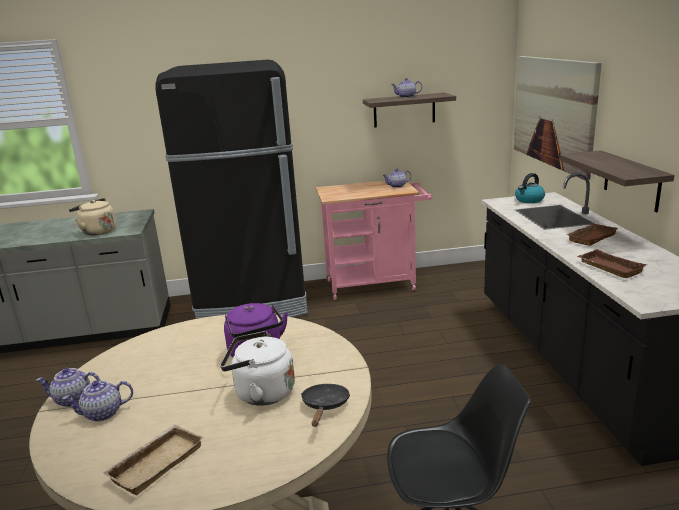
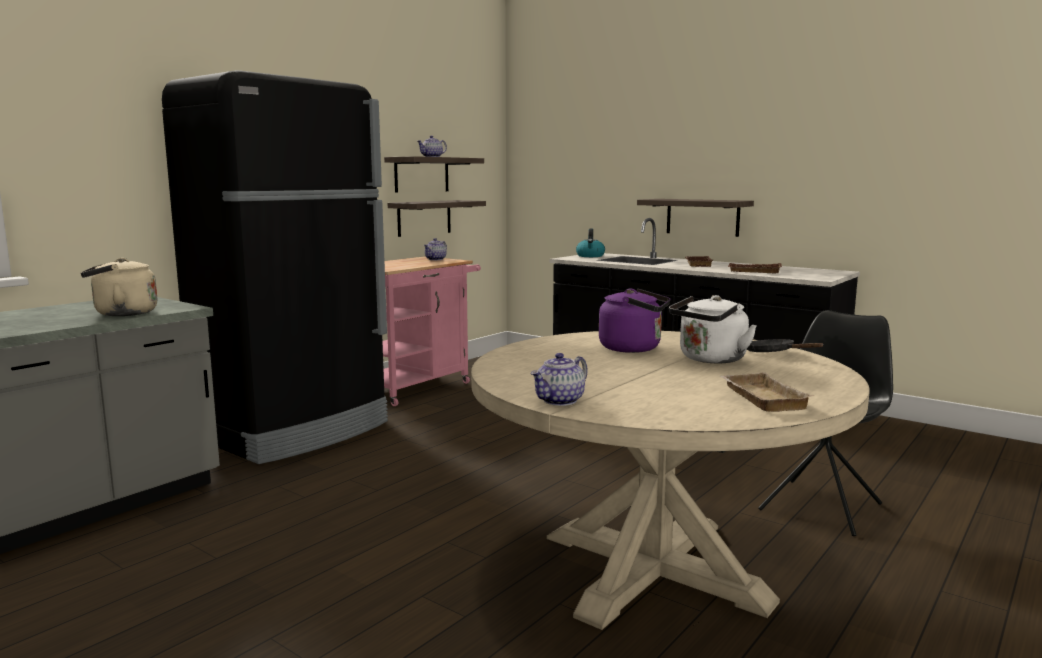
camera: 45 degrees left, 10 degrees down
(102, 413) = (622, 397): teapot -> none
(406, 146) = (424, 218): none -> shelf
(553, 112) = (579, 175): picture -> none

